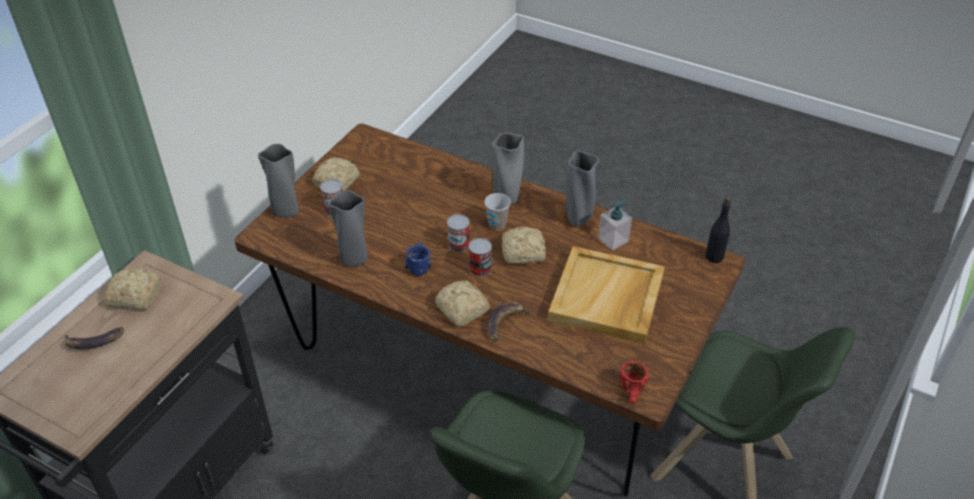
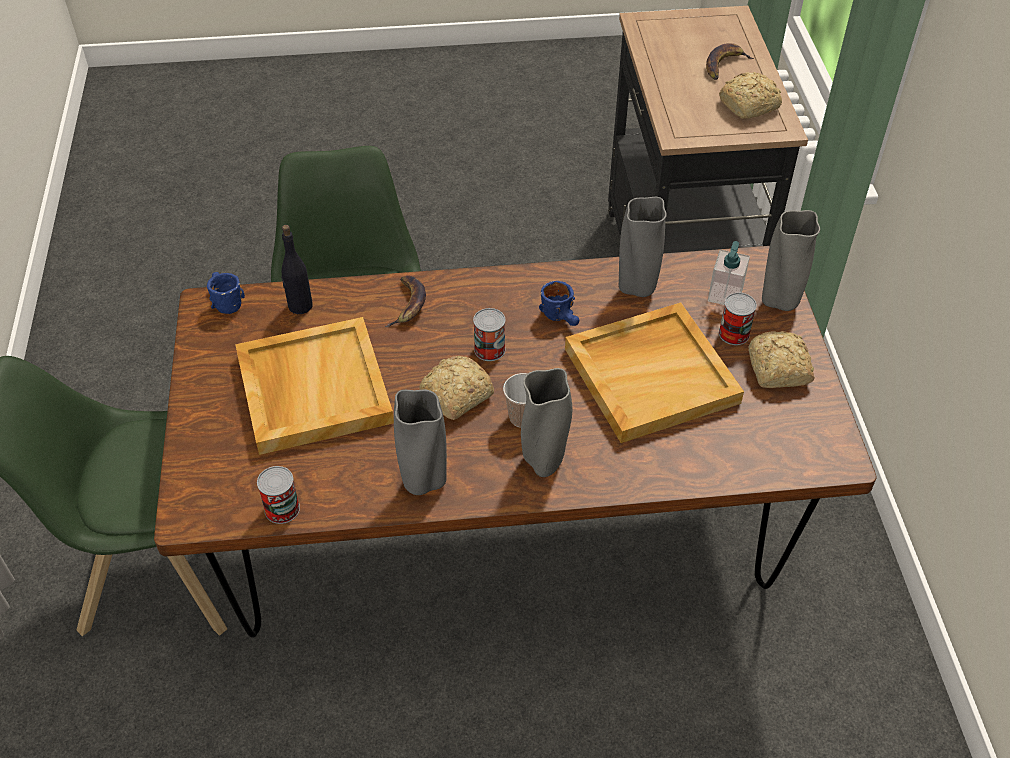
camera: 145 degrees right, 5 degrees up
(404, 211) = (651, 374): none -> beige tray
(458, 244) = (543, 366): can -> can (282, 509)
(462, 310) = (465, 295): bread -> none
(613, 240) = (354, 474): soap dispenser -> soap dispenser (725, 295)
(633, 394) = (223, 301): red mug -> blue mug
(714, 257) = (200, 521): black bottle -> black bottle (300, 306)

